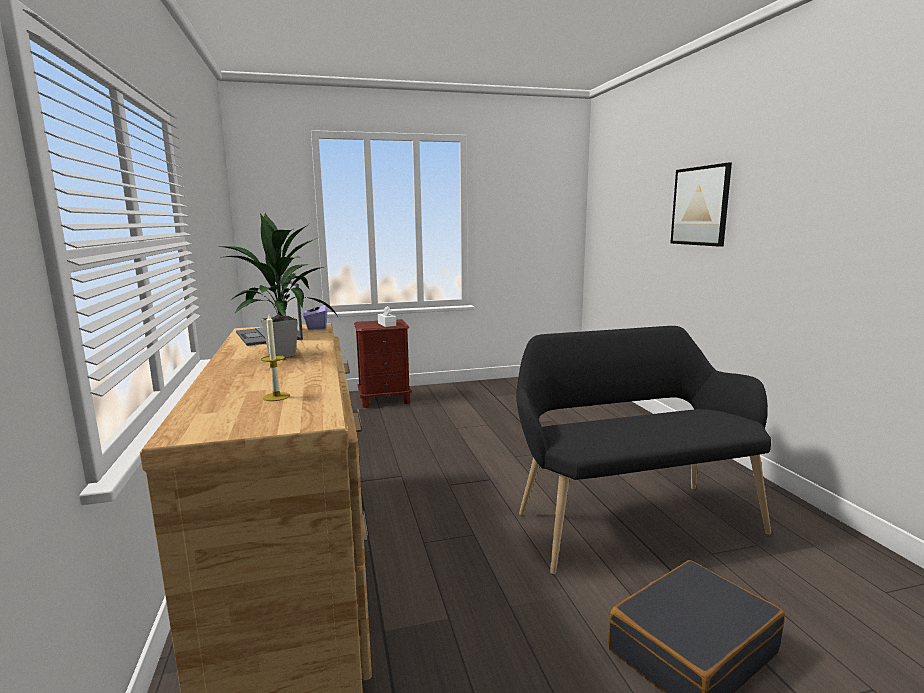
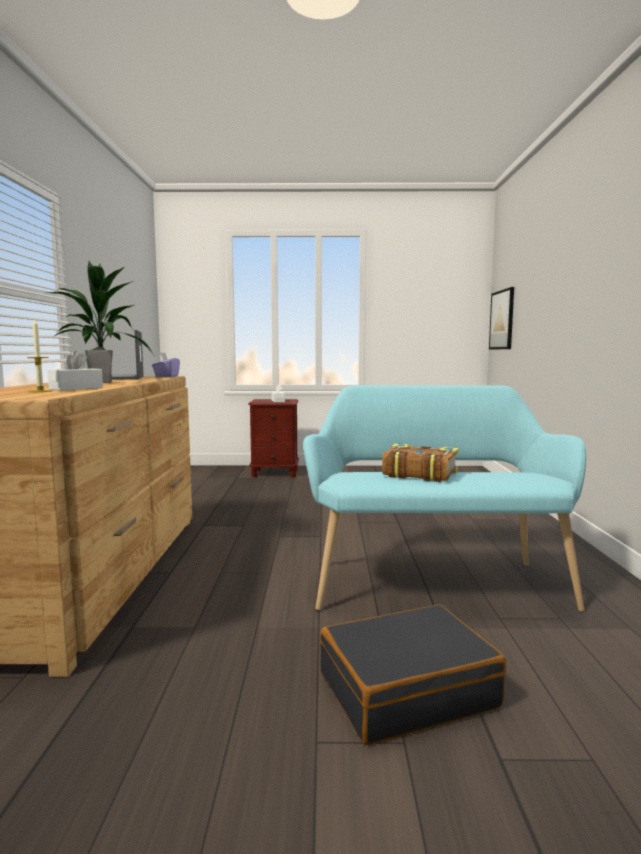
camera: 15 degrees right, 5 degrees down
(298, 381) = (76, 388): none -> white tissue box
(625, 425) = (419, 473): none -> book
(630, 519) = (434, 580): black bench -> turquoise bench
(700, 206) = (570, 276): picture -> picture (502, 320)

